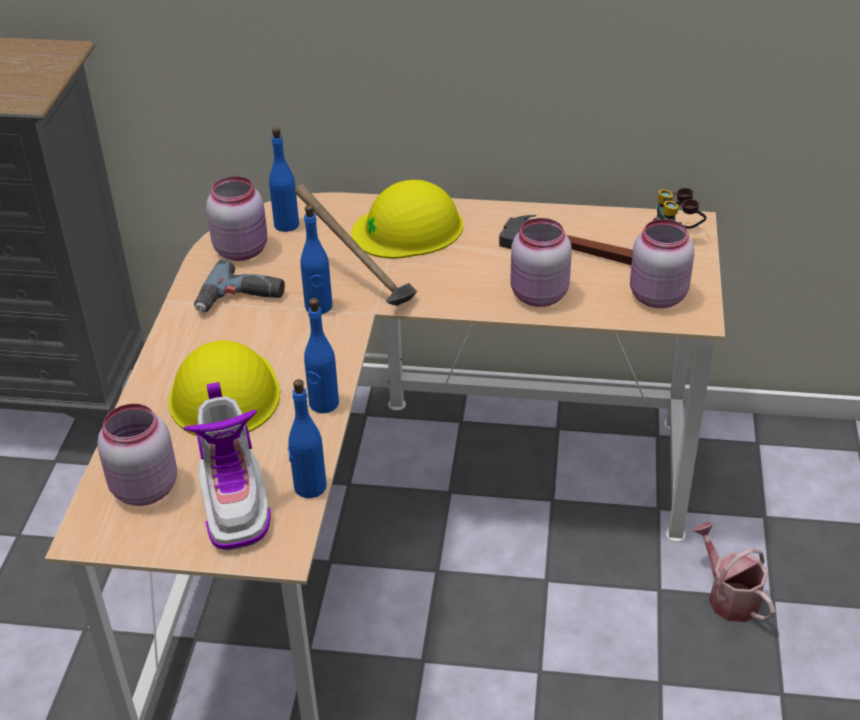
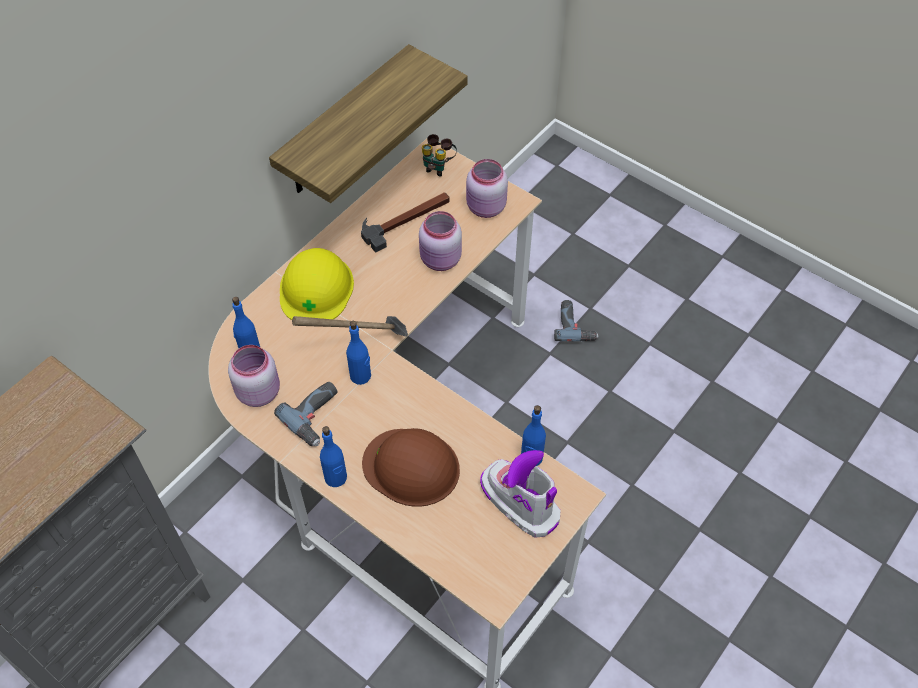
camera: 60 degrees left, 15 degrees up
(142, 489) = (472, 549): pink jar -> none
(224, 394) = (411, 467): yellow hard hat -> brown hard hat
(235, 502) = (519, 502): boot -> boot turned 150 degrees counterclockwise
(323, 404) = (461, 417): blue bottle -> blue bottle (336, 478)
(572, 85) = (344, 124): none -> shelf
(728, 595) = (575, 325): watering can -> power drill

